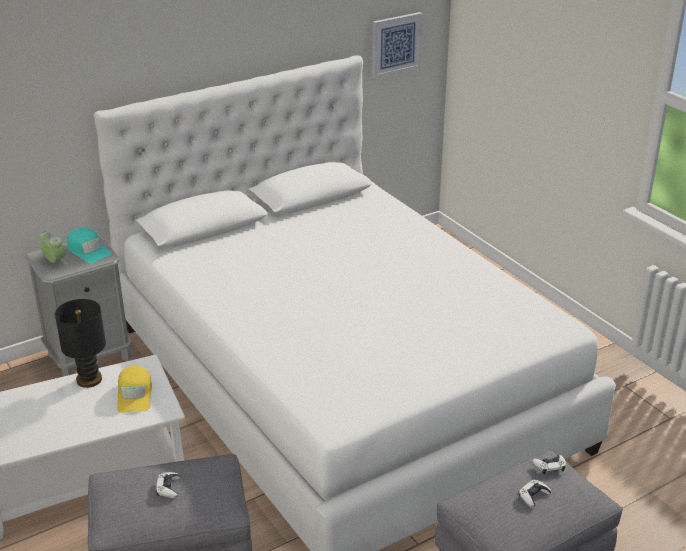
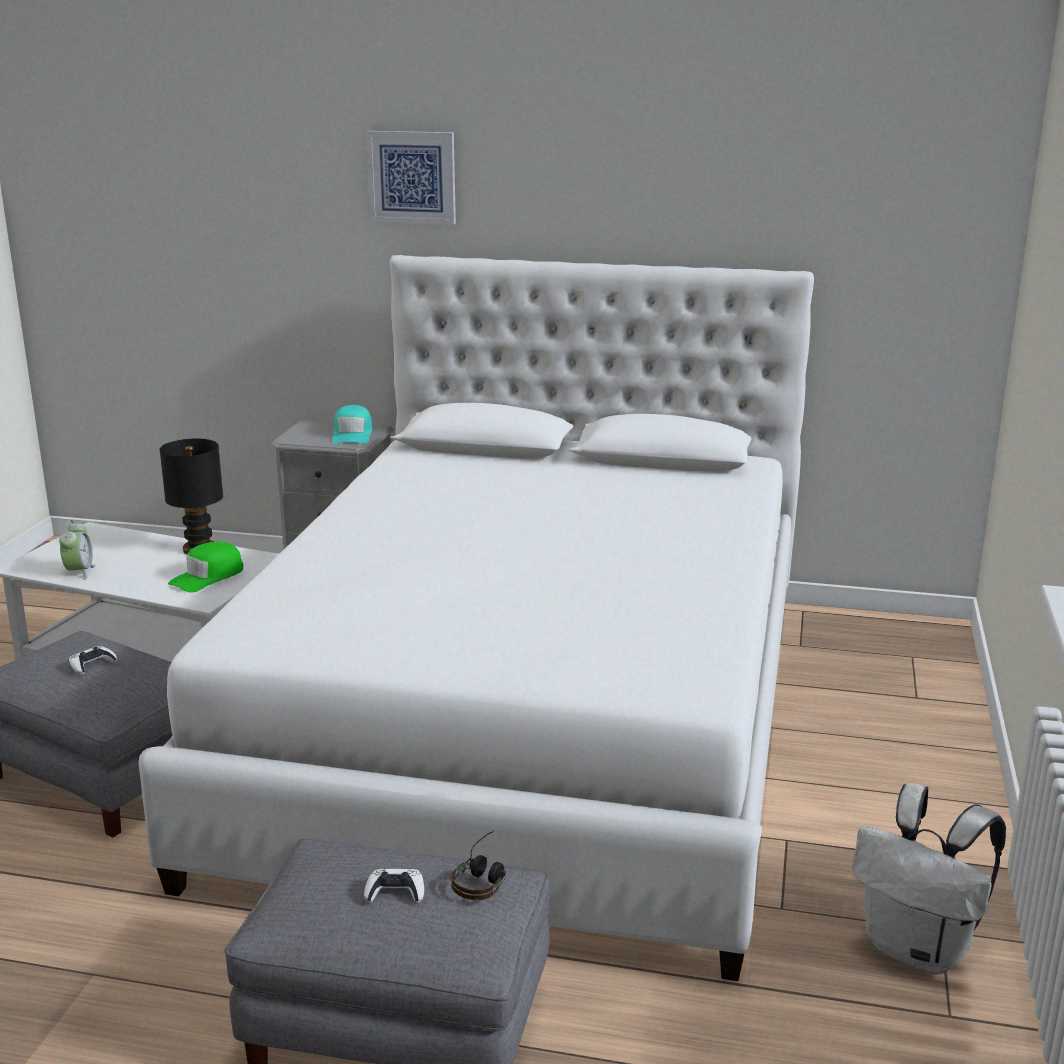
camera: 45 degrees right, 10 degrees down
(55, 262) = (307, 433): alarm clock -> alarm clock (79, 572)
(135, 394) = (208, 577): yellow cap -> green cap
(396, 44) = (901, 276): picture -> picture (412, 177)
(549, 466) = (483, 877): white game controller -> headphones
(629, 398) = (919, 949): none -> white backpack

